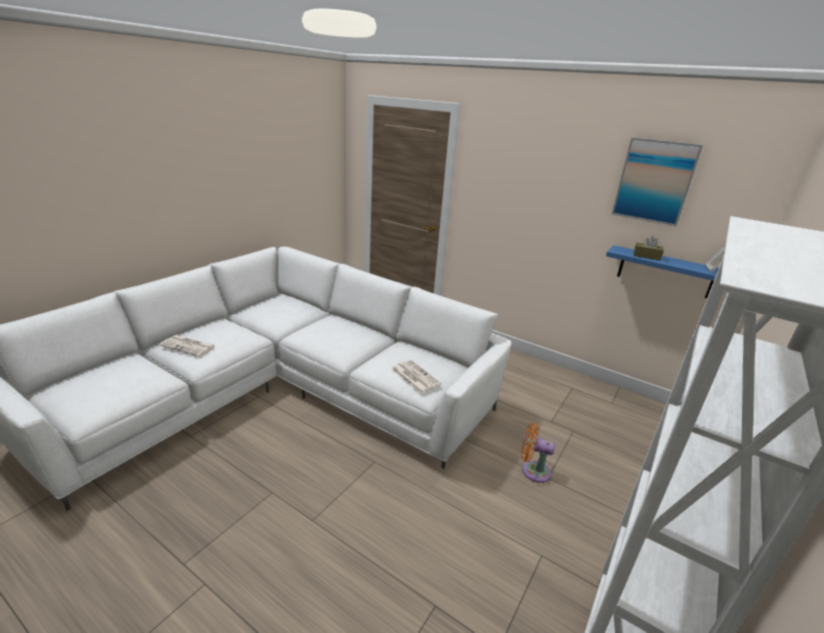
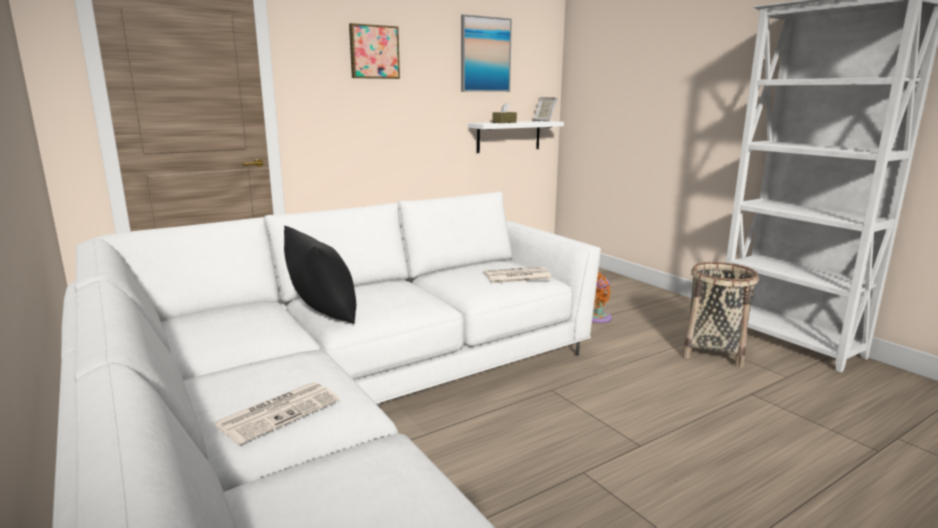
camera: 65 degrees left, 10 degrees down
(309, 326) = (323, 312): none -> black pillow
(519, 573) = (713, 352): none -> basket
(530, 165) = (373, 52): none -> picture
(665, 272) = (508, 136): blue shelf -> white shelf

